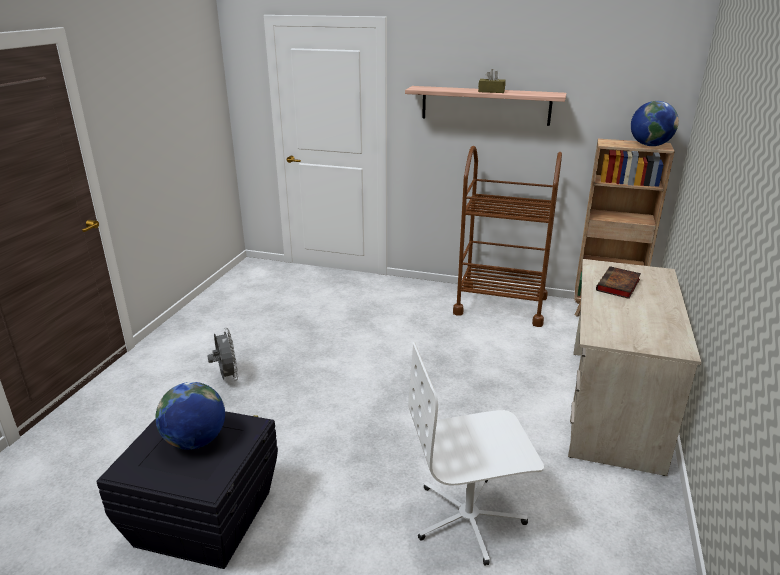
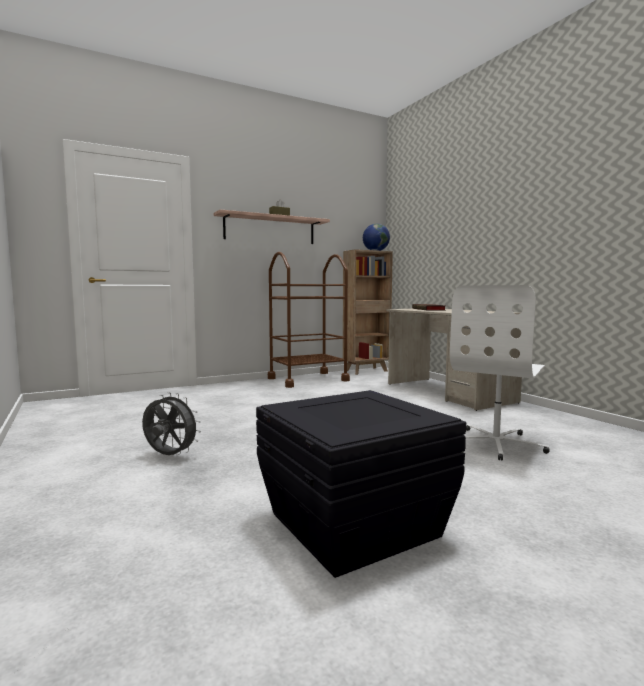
camera: 45 degrees left, 20 degrees down
(195, 441) = (348, 409): globe -> none

